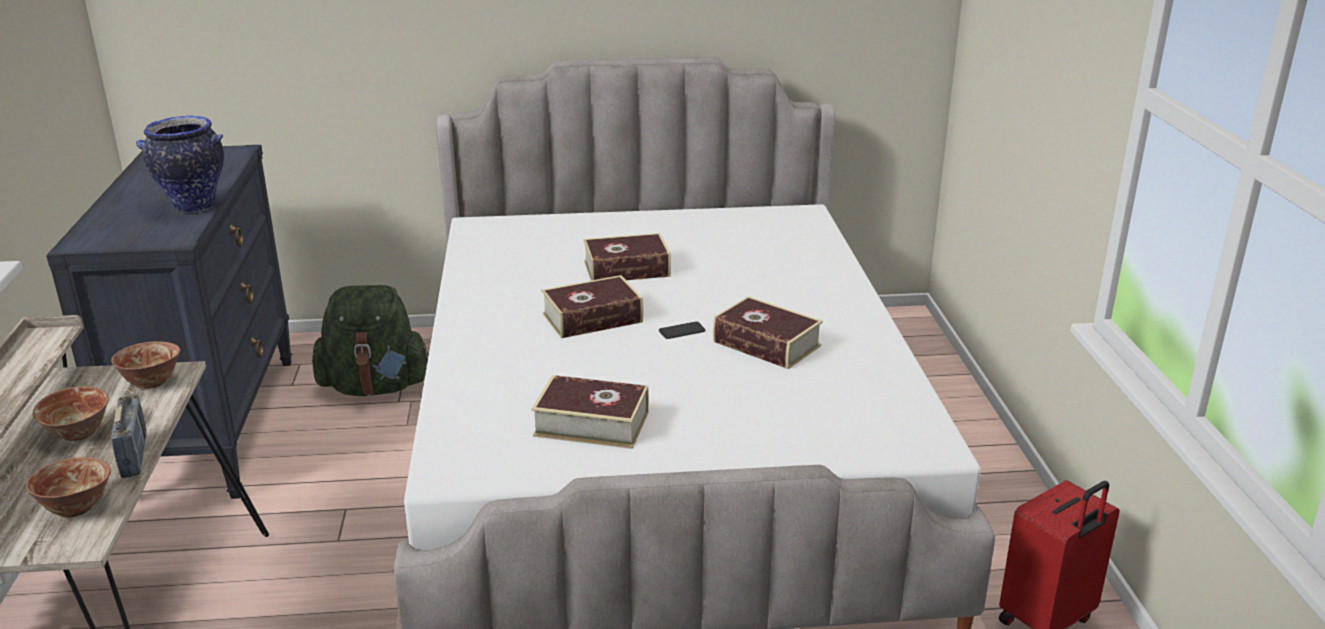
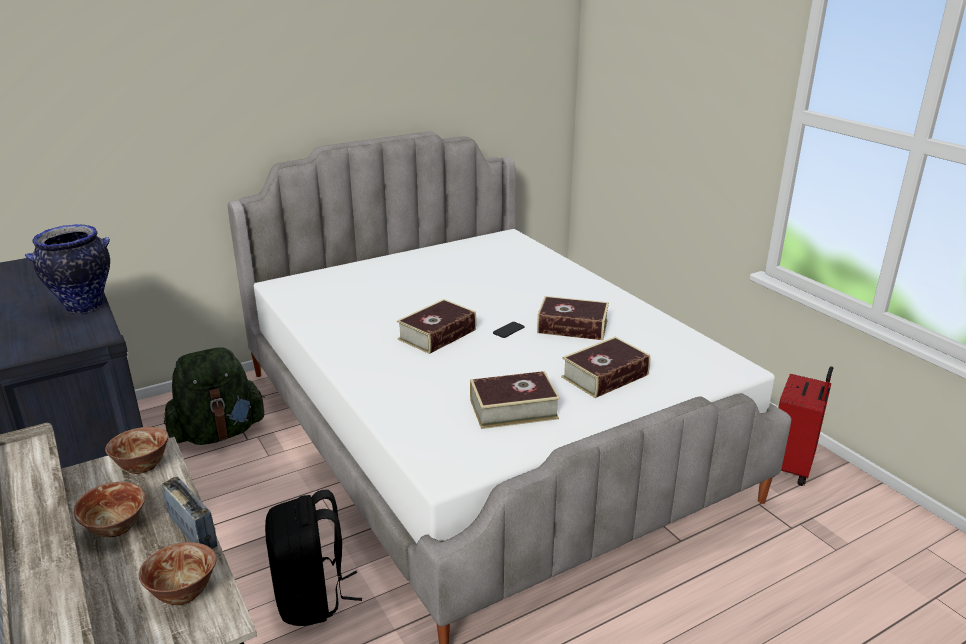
camera: 25 degrees left, 0 degrees up
(336, 588) = (312, 598): none -> black backpack
(627, 269) = (426, 295): book -> book (605, 376)

